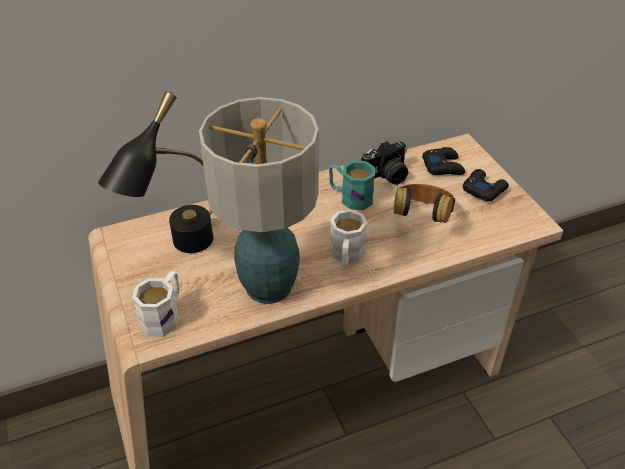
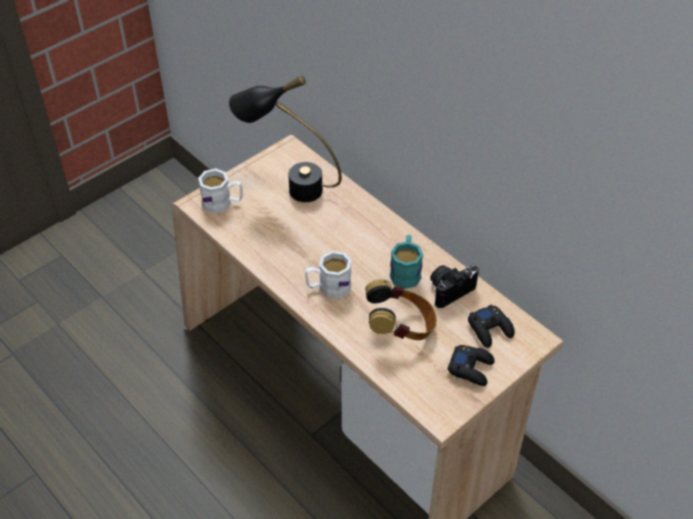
camera: 70 degrees right, 5 degrees up
(269, 287) = (273, 250): table lamp -> none
(386, 176) = (450, 289): camera -> camera turned 105 degrees clockwise

